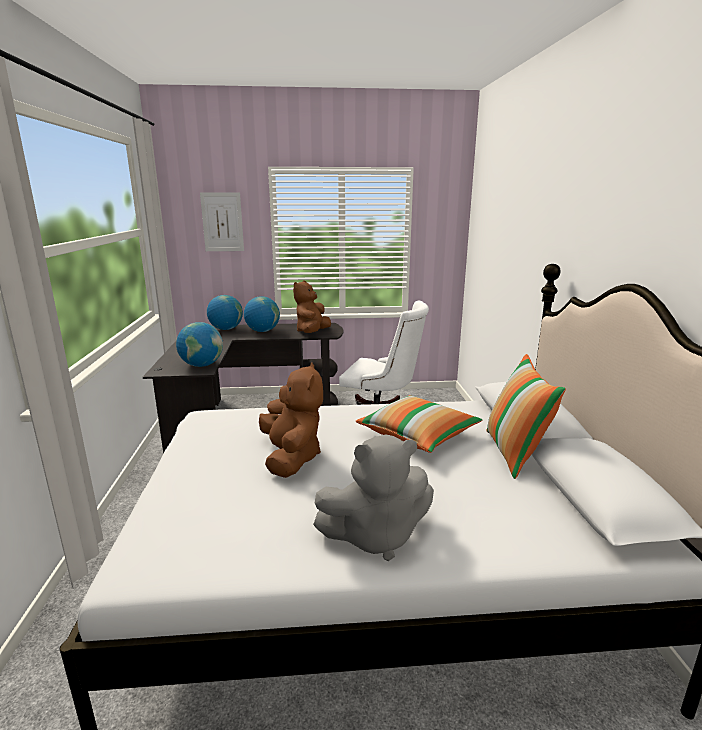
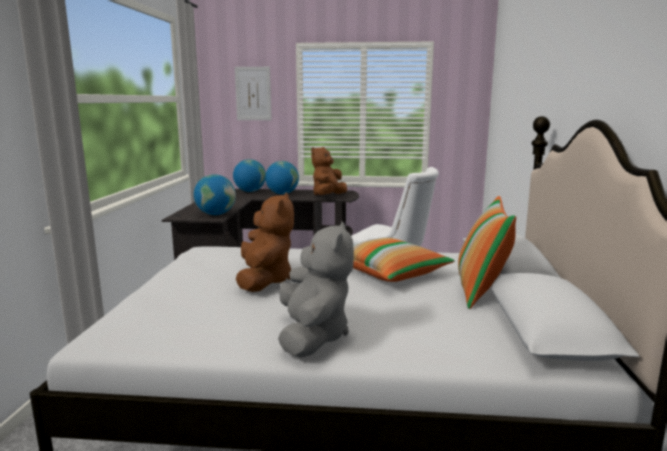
camera: 10 degrees right, 5 degrees down
(375, 536) = (312, 336): grey plush toy -> grey plush toy turned 90 degrees counterclockwise

